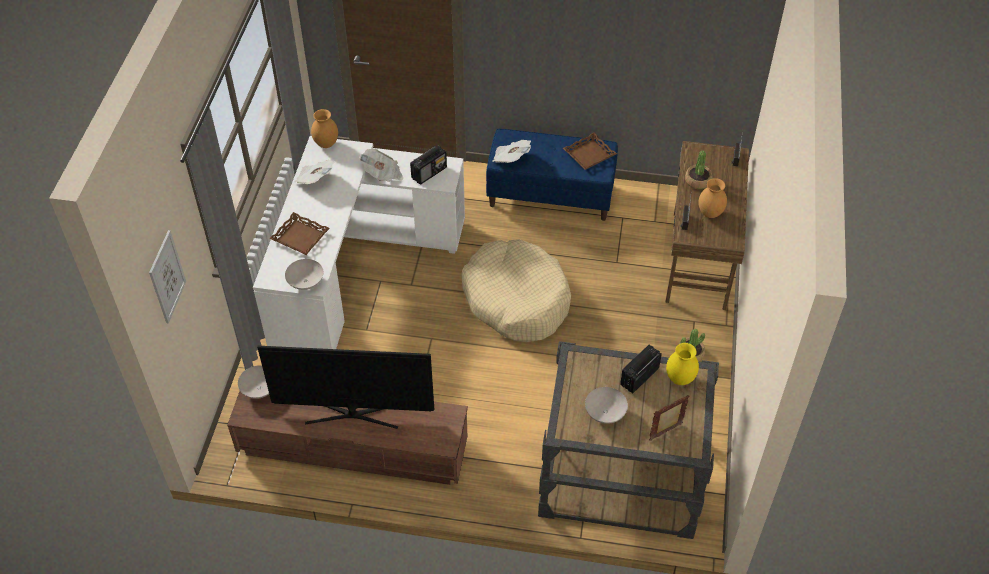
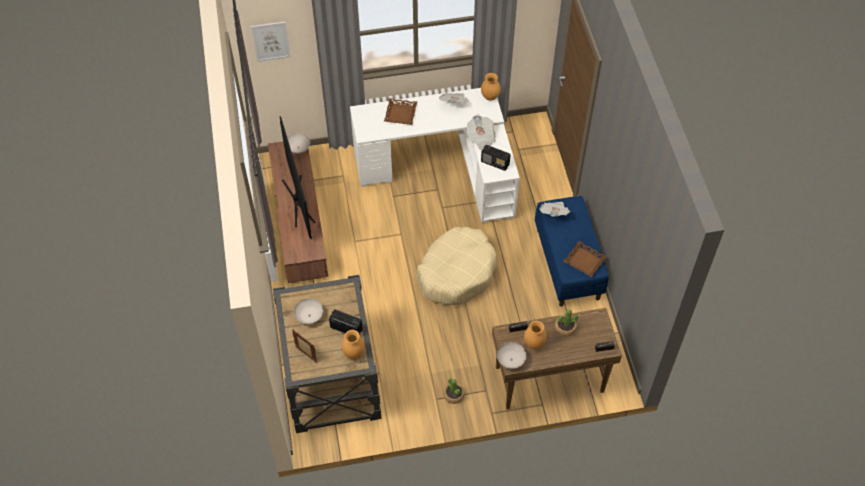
camera: 70 degrees right, 5 degrees up
(305, 282) = (364, 130): white bowl -> white bowl (510, 360)
(679, 379) = (353, 353): yellow vase -> brown vase

